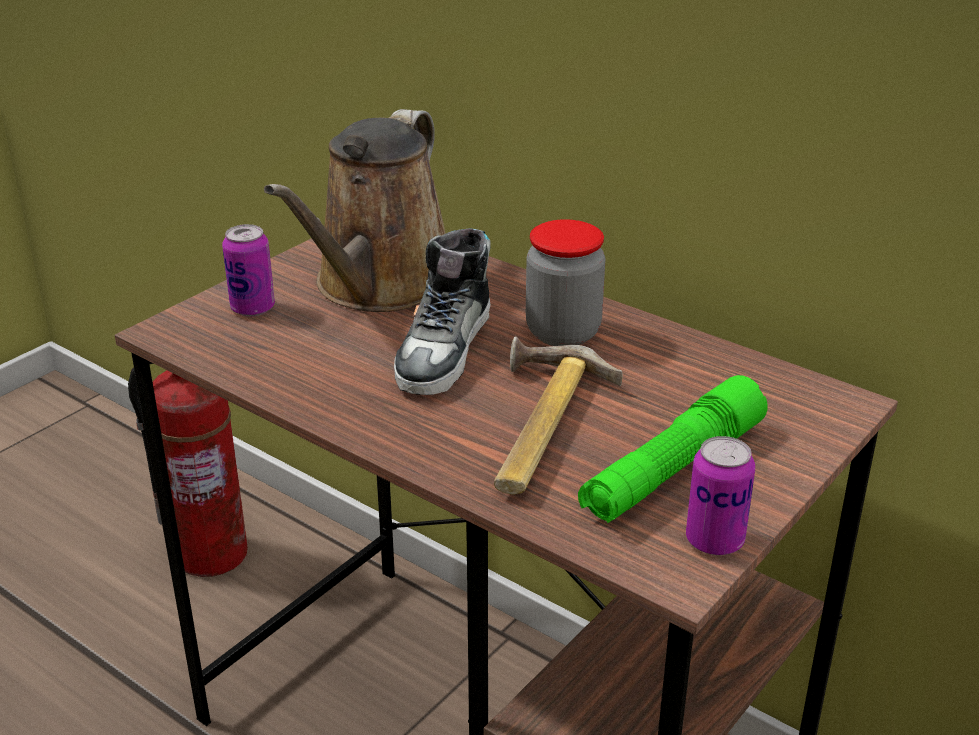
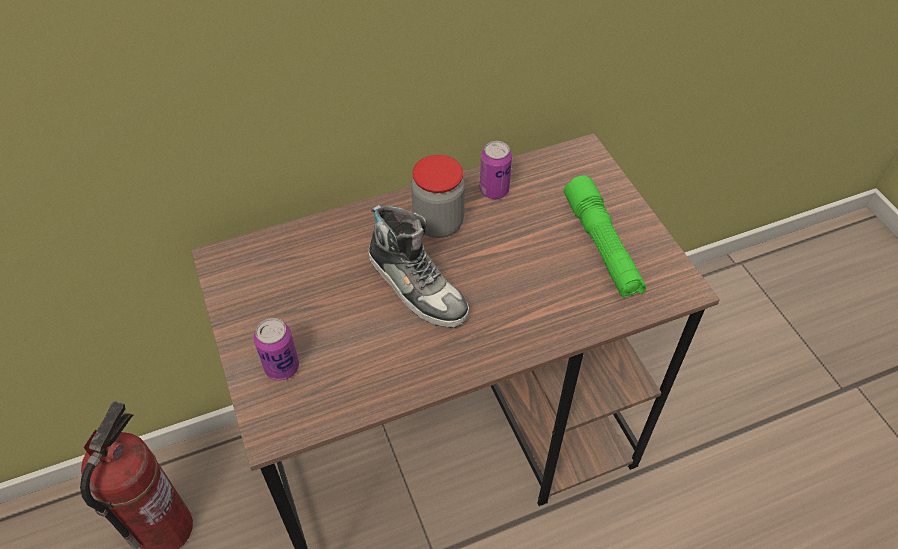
camera: 60 degrees left, 20 degrees up
(379, 286) = (309, 285): brown watering can -> none
(535, 426) = (526, 282): hammer -> none
(714, 540) = (666, 261): can -> can (494, 190)

